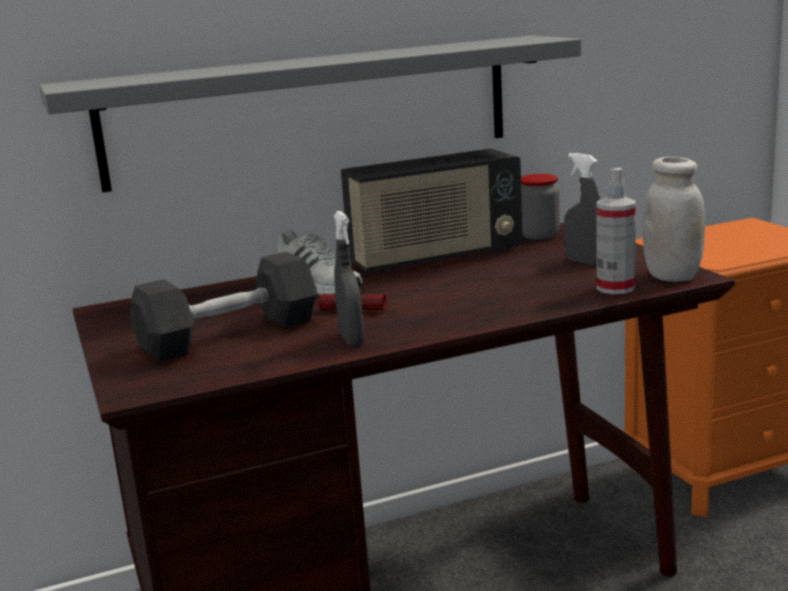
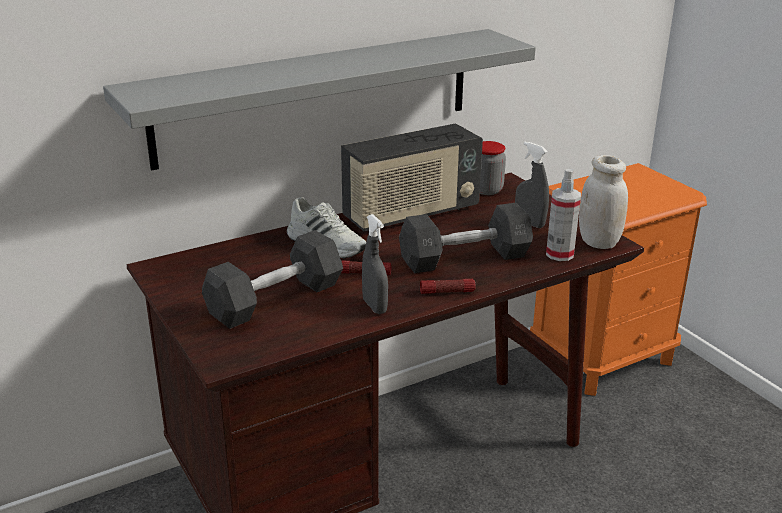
camera: 10 degrees left, 10 degrees up
(452, 325) = (447, 292): none -> flashlight
(487, 294) = (464, 258): none -> grey dumbbell

